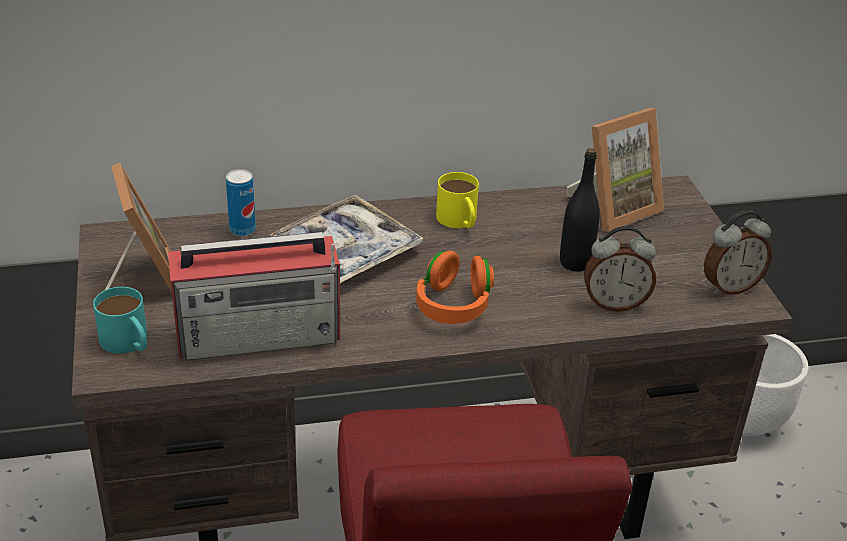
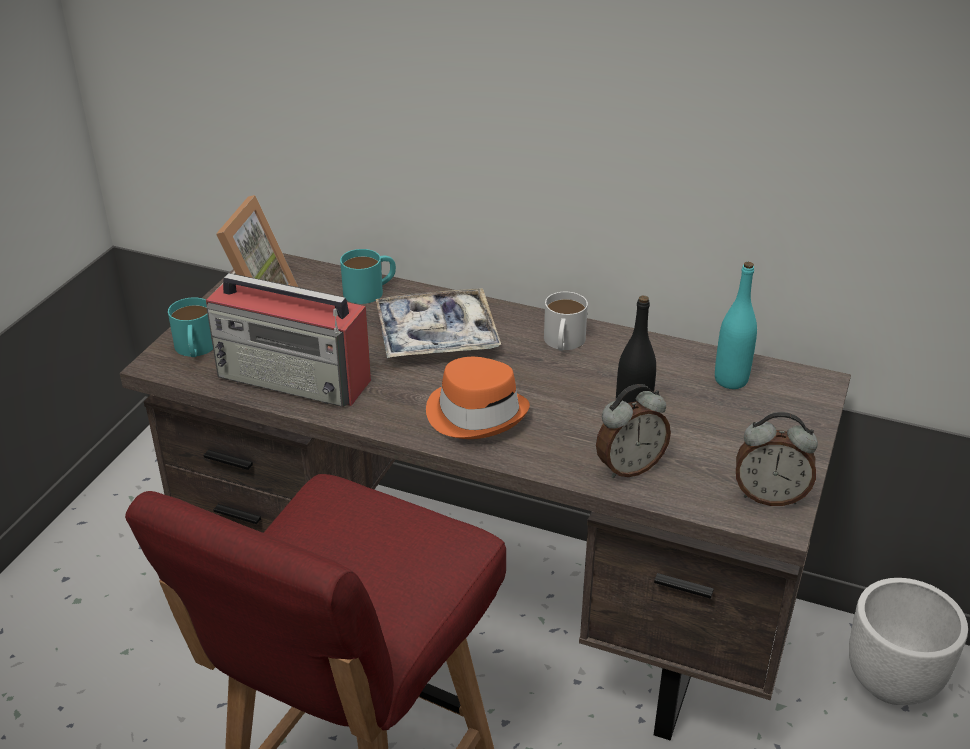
camera: 35 degrees right, 0 degrees up
(242, 230) = (370, 290): can -> turquoise mug
(453, 305) = (476, 413): orange headphones -> orange hat
(459, 221) = (563, 343): yellow mug -> white mug
(614, 208) = (731, 380): picture frame -> turquoise bottle
(614, 304) = (629, 467): alarm clock -> alarm clock turned 60 degrees counterclockwise

